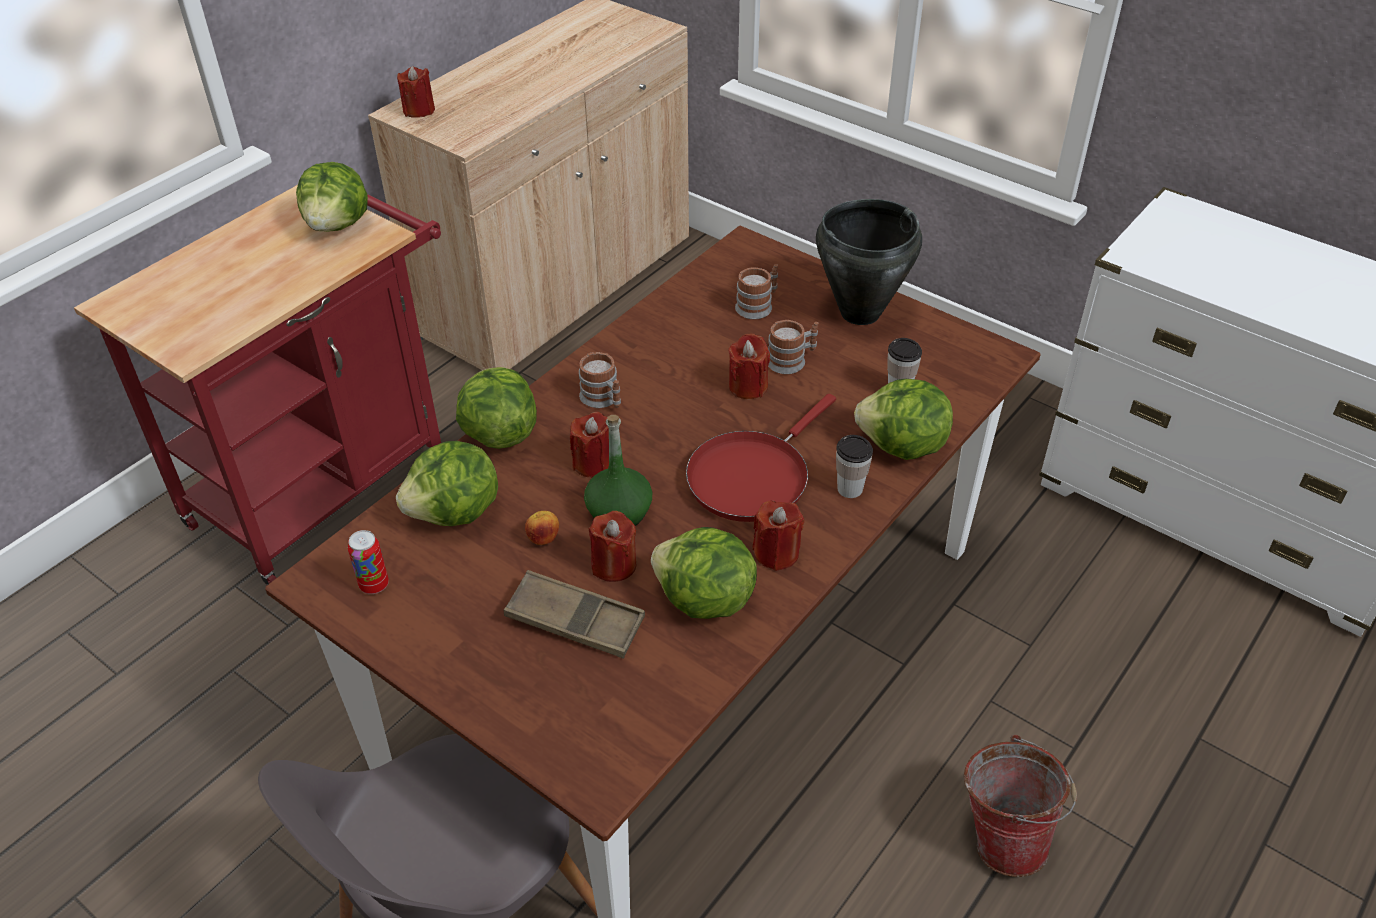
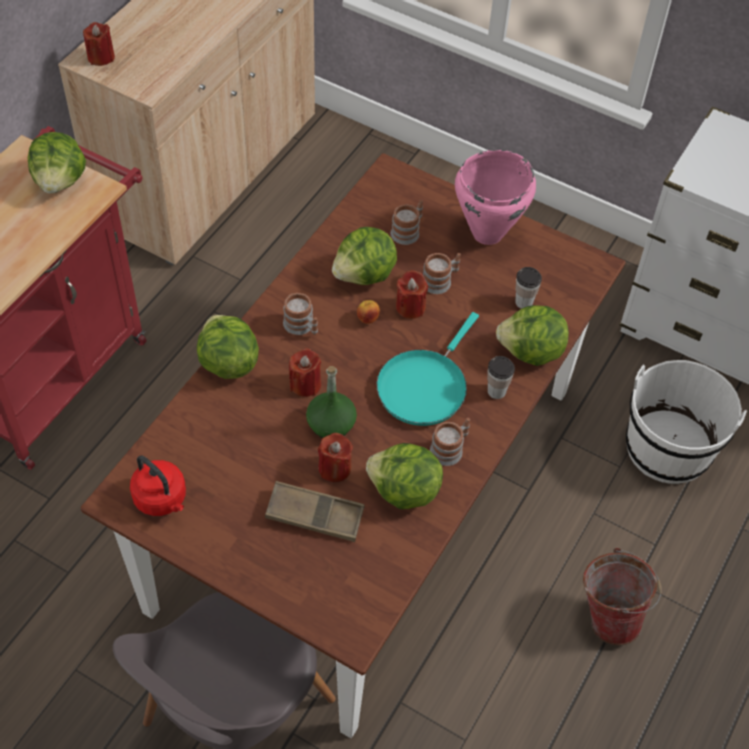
camera: 10 degrees left, 10 degrees up
(374, 585) = (162, 499): can -> red kettle
(456, 513) = (210, 435): lettuce -> lettuce (365, 275)
(543, 539) = (279, 451): apple -> apple (367, 319)
(752, 476) = (424, 386): red frying pan -> turquoise frying pan
(776, 553) = (450, 449): red candle -> mug
(859, 312) = (486, 233): black cooking pot -> pink cooking pot
(1098, 627) = (668, 447): none -> white bucket

